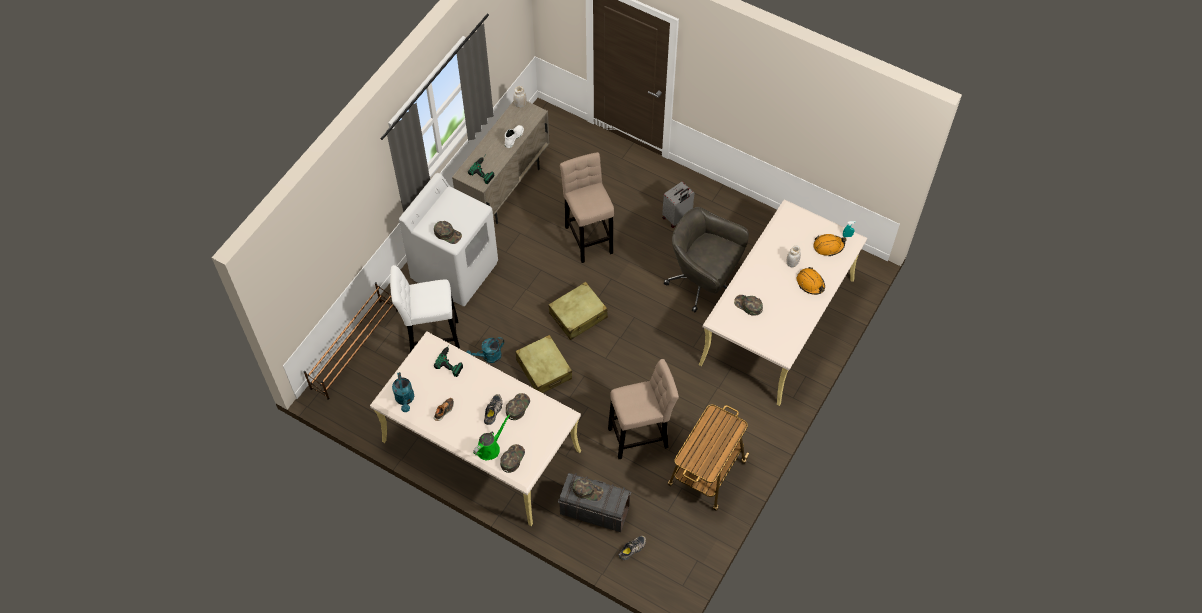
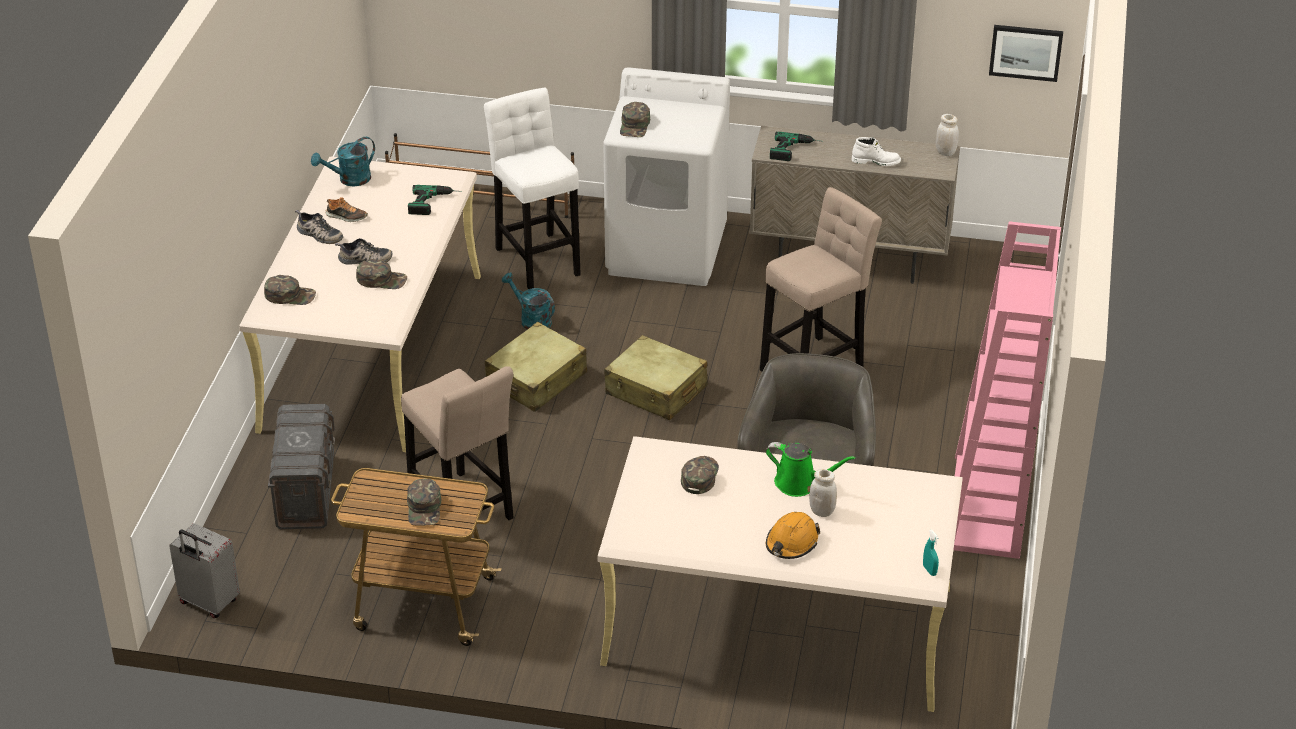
camera: 70 degrees right, 20 degrees down
(490, 448) = (300, 271): green watering can -> green watering can (800, 484)
(515, 31) = (1025, 52): none -> picture
(587, 491) = (302, 430): green cap -> green cap (424, 508)
(632, 549) = (251, 549): shoe -> shoe (318, 235)
(677, 217) = (921, 454): grey suitcase -> grey suitcase (208, 603)
(726, 205) = (988, 507): none -> pink bookcase
(828, 246) = (889, 550): orange hard hat -> none

